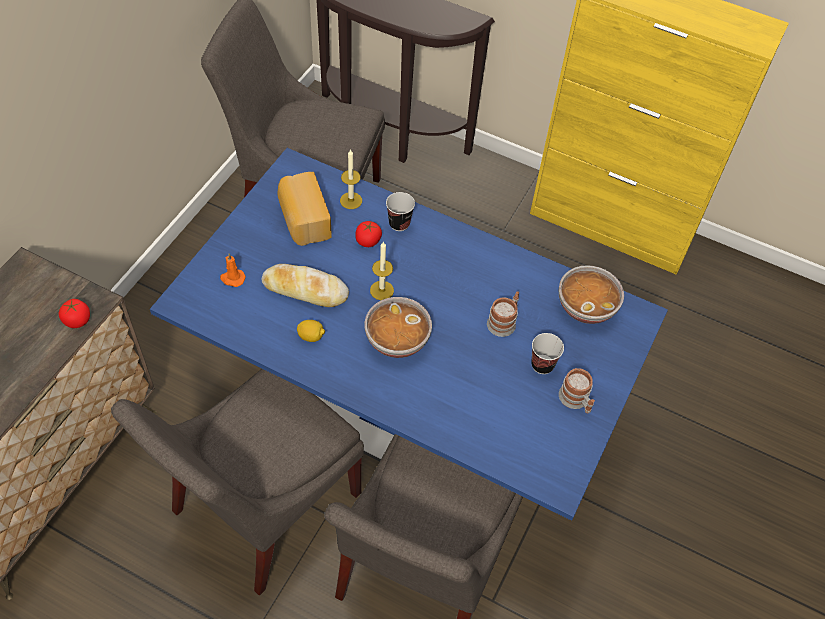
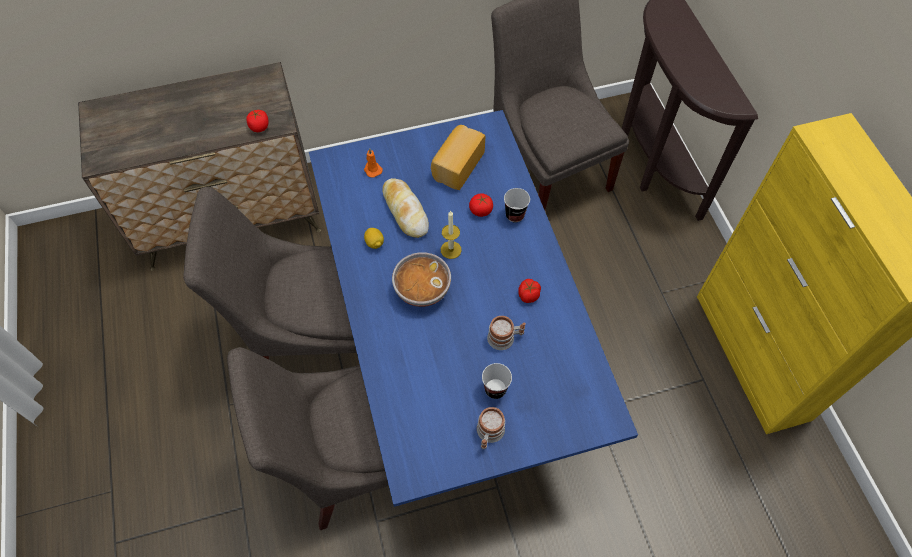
camera: 50 degrees right, 5 degrees up
(351, 200) = (501, 175): candle -> none
(483, 276) = (528, 296): none -> tomato
(586, 306) = (576, 378): bowl -> none

